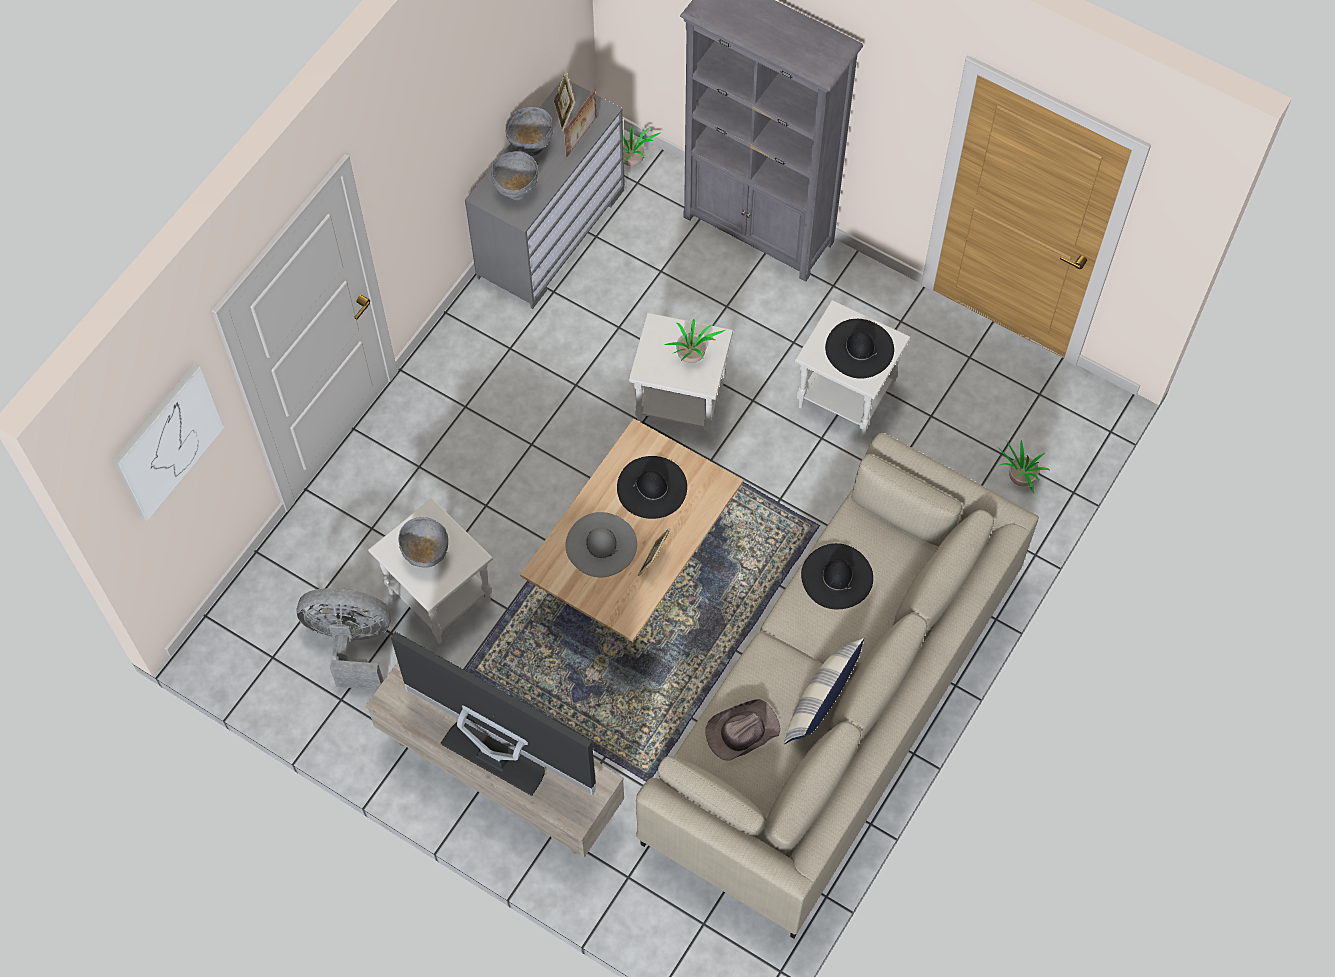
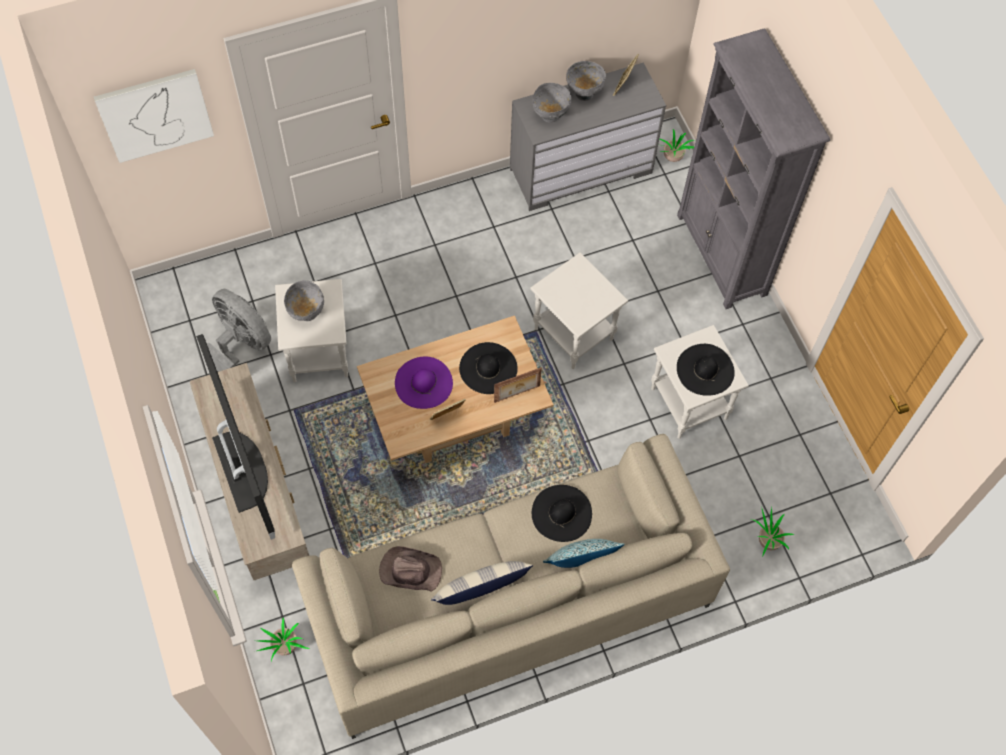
camera: 35 degrees right, 0 degrees up
(582, 137) = (623, 107): picture frame -> picture frame (517, 394)
(601, 545) = (423, 382): grey hat -> purple hat
(692, 357) = (585, 300): potted plant -> potted plant (285, 647)
(891, 610) = (580, 563): none -> pillow

